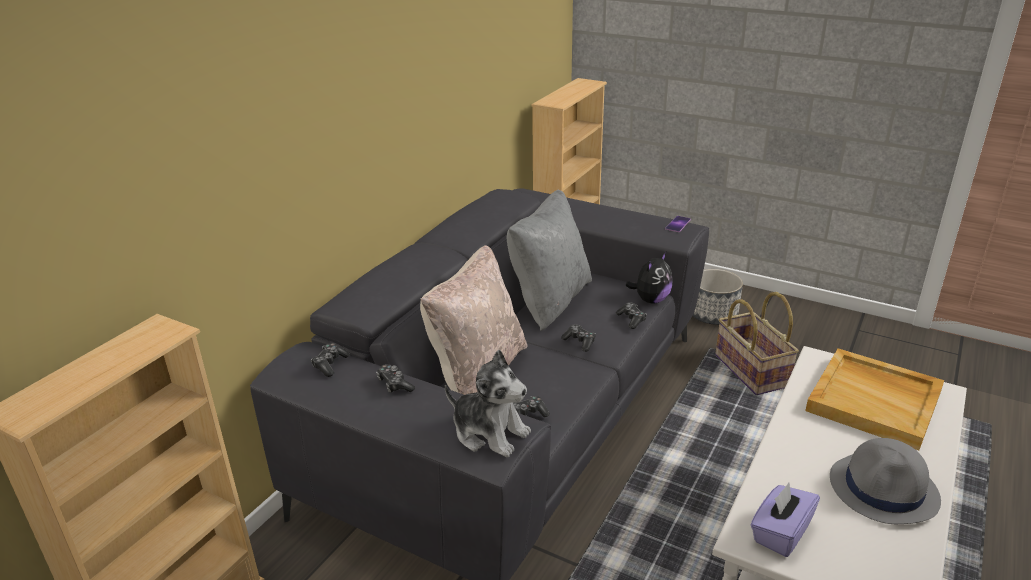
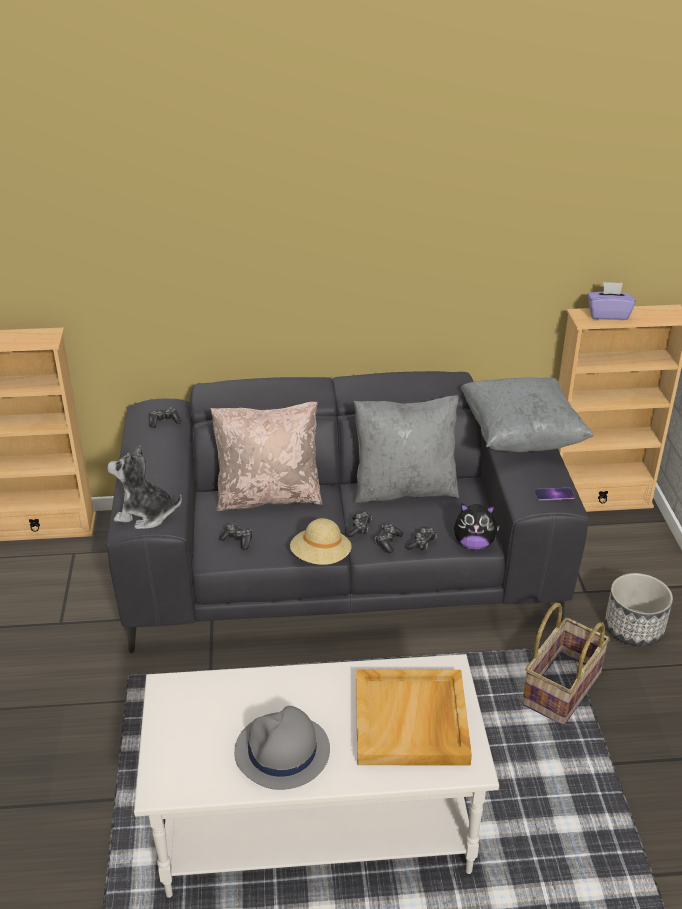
camera: 55 degrees right, 5 degrees up
(395, 384) = (164, 455): game controller -> game controller (388, 542)
(490, 433) = (145, 515): plush toy -> plush toy turned 105 degrees clockwise
(590, 210) = (520, 437): none -> grey pillow
(597, 378) = (321, 557): none -> beige hat
(780, 533) = (185, 703): purple tissue box -> purple tissue box (608, 315)

